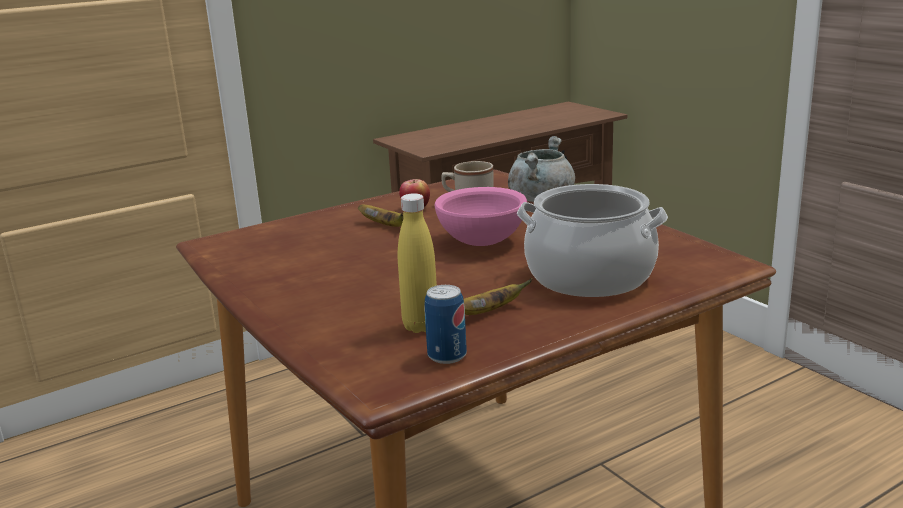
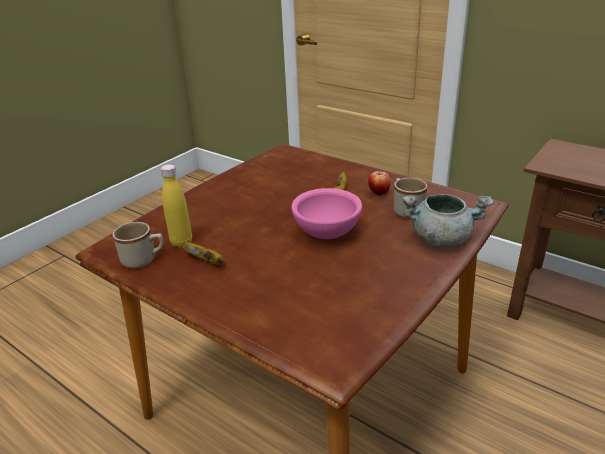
camera: 70 degrees right, 10 degrees up
(447, 355) = (144, 260): can -> beige mug
(589, 277) = (277, 291): cooking pot -> none

